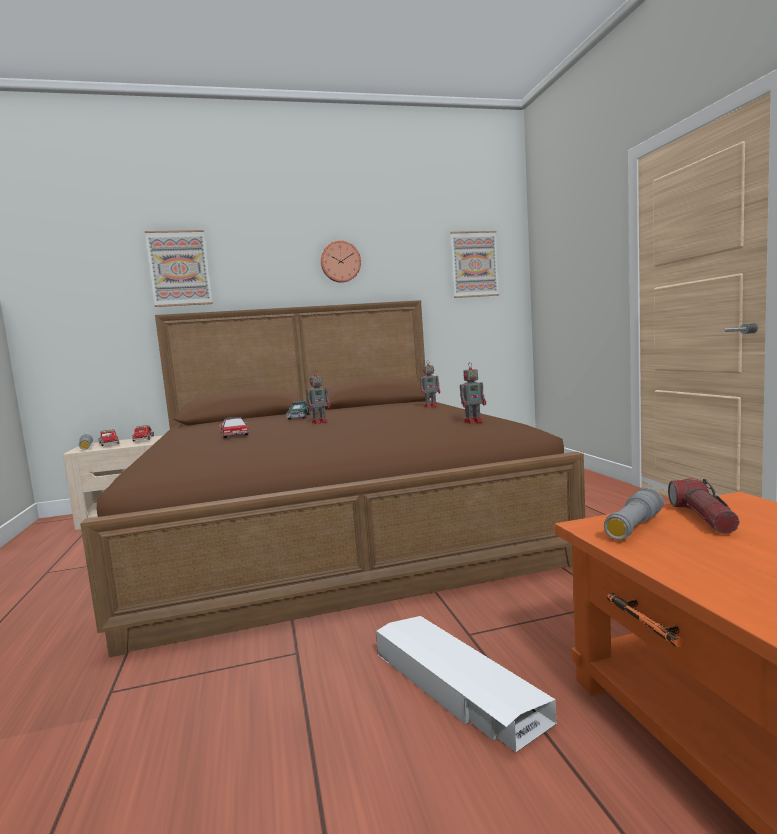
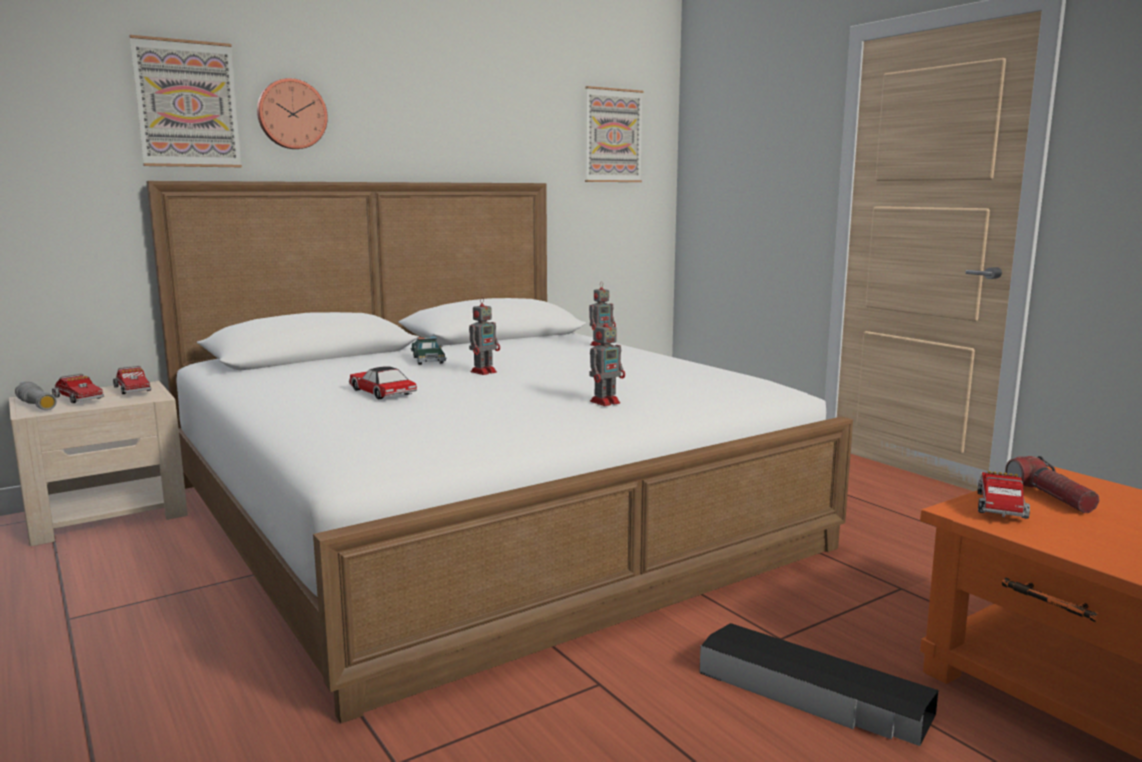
camera: 20 degrees left, 5 degrees up
(331, 524) = (478, 513): brown bed -> white bed
(340, 262) = (436, 116): wall clock -> wall clock (291, 114)
(456, 686) = (813, 694): white storage box -> black storage box
(474, 422) = (710, 376): toy robot -> toy robot (606, 402)
(634, 526) = (1000, 509): grey flashlight -> toy truck

